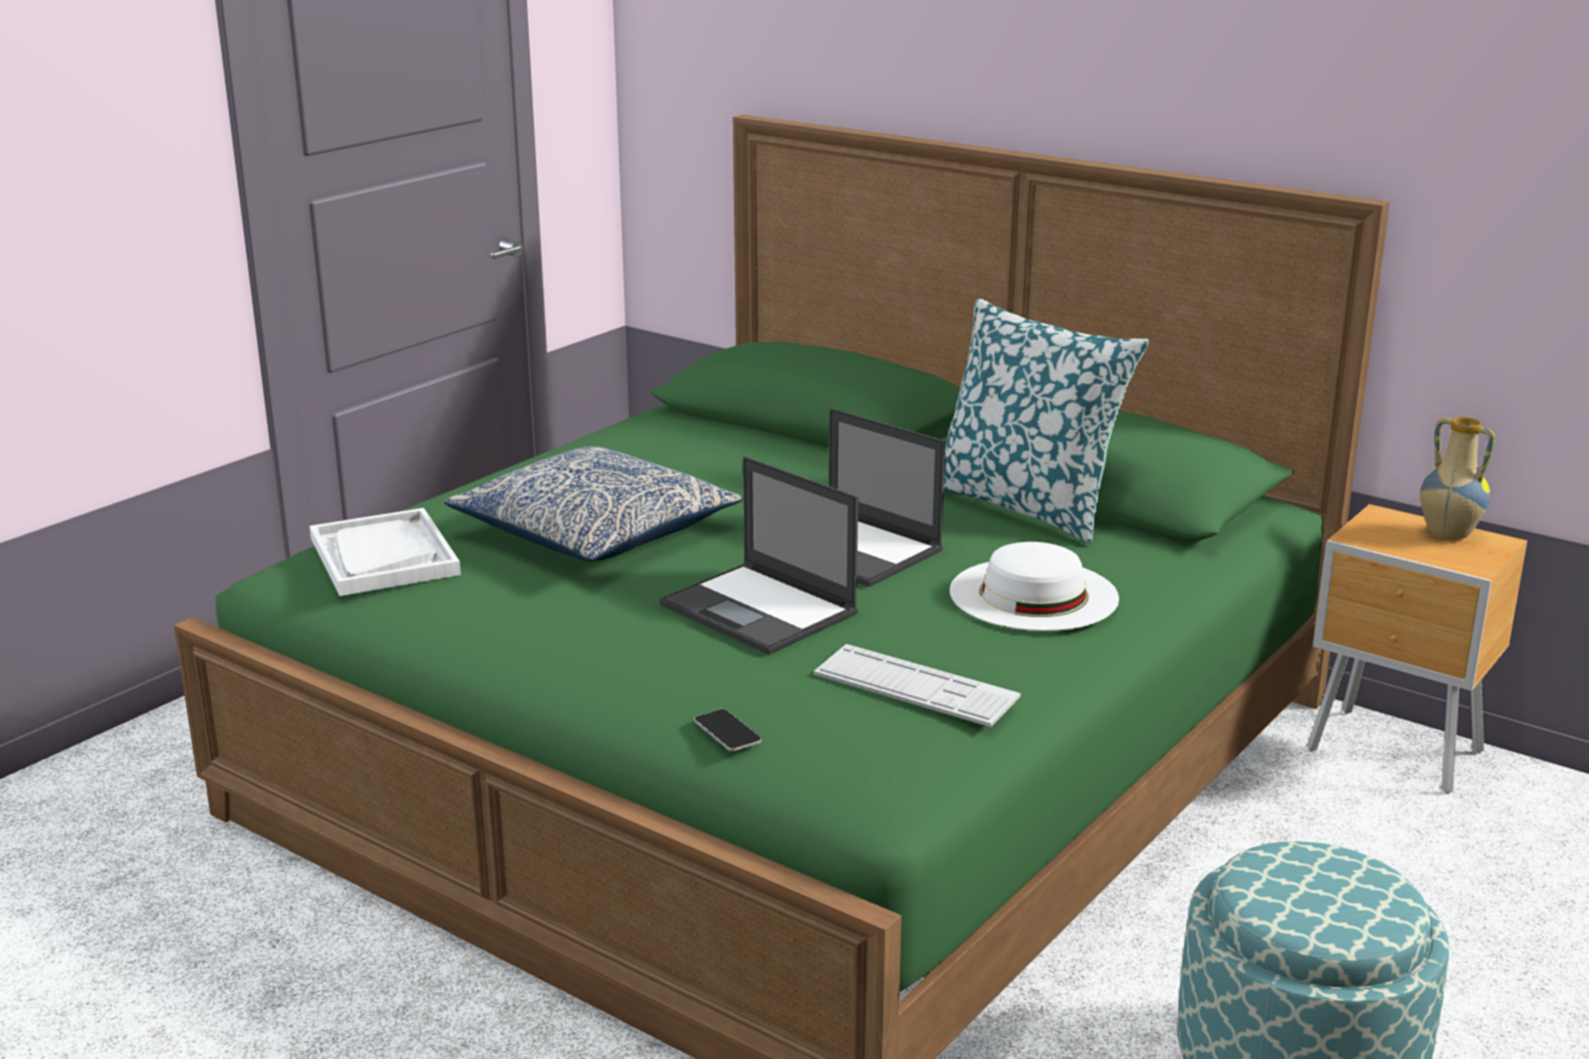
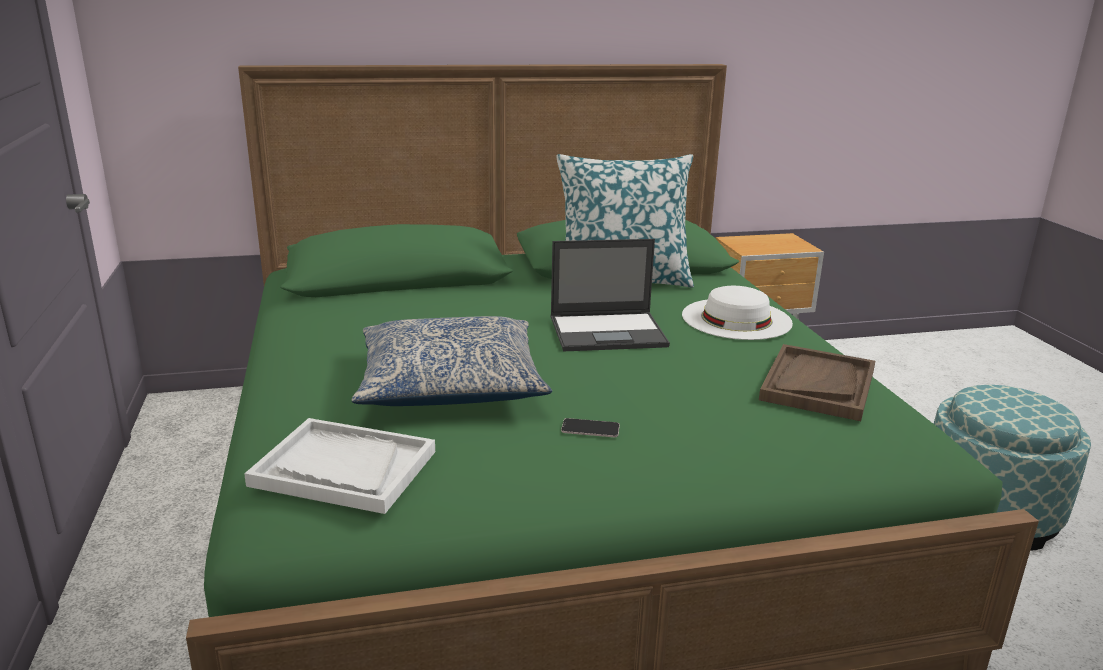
camera: 50 degrees left, 0 degrees up
(727, 731) = (815, 456): phone -> phone (590, 429)
(760, 610) = (656, 383): laptop -> none
(915, 687) = (818, 385): keyboard -> brown tray
(1447, 535) = (769, 239): vase -> none

